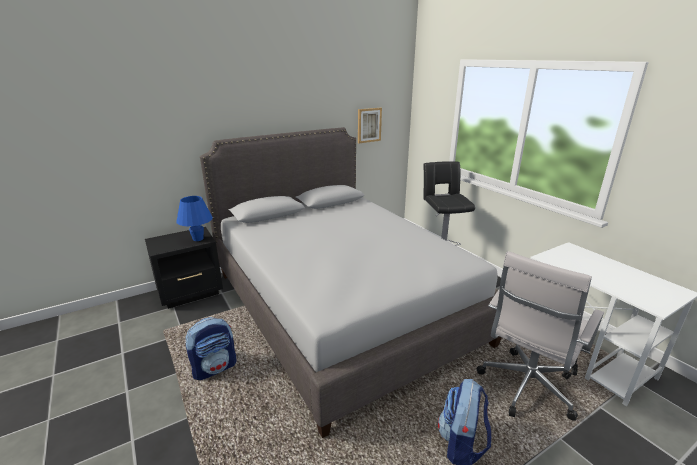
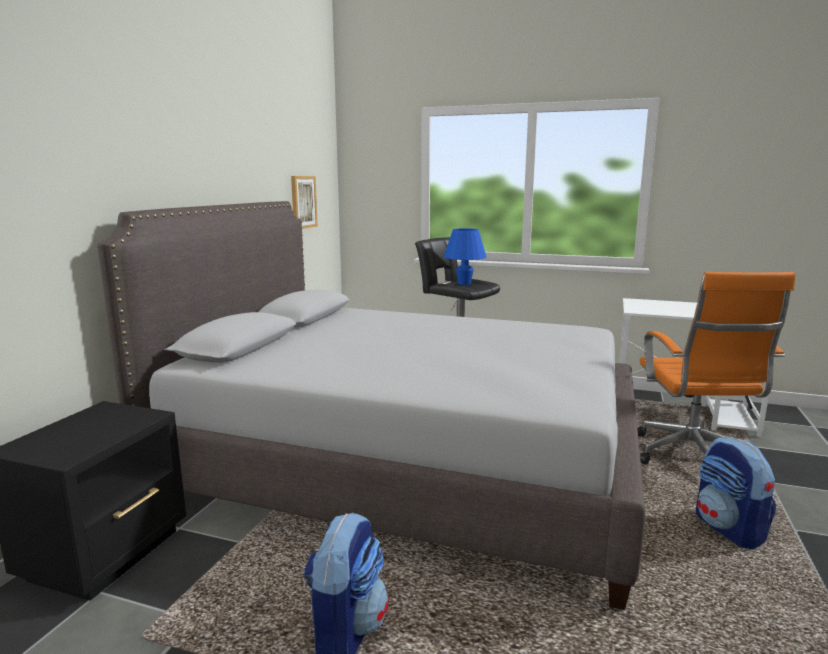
camera: 40 degrees left, 10 degrees down
(198, 239) = (128, 418): blue table lamp -> blue table lamp (464, 283)
(525, 389) = (692, 459): white office chair -> orange office chair

